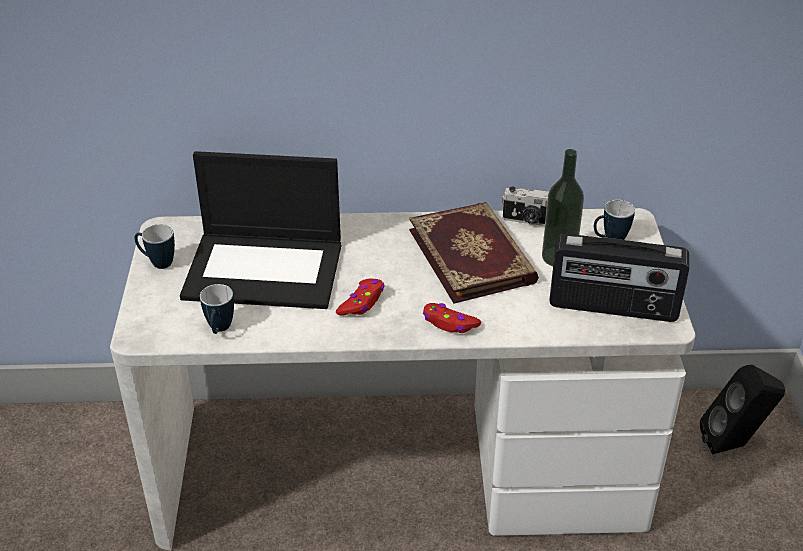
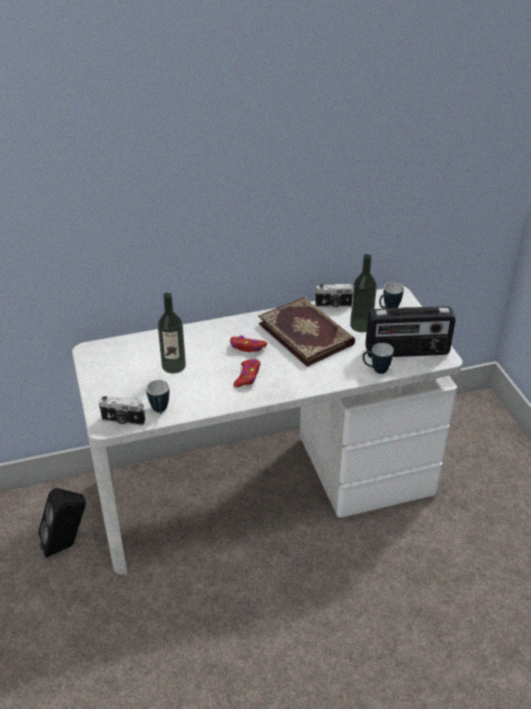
camera: 15 degrees left, 0 degrees up
(157, 262) = (96, 374): mug -> mug (376, 370)
(163, 334) = (123, 421): none -> camera
(266, 269) = (173, 366): laptop -> bottle
(449, 323) = (309, 380): red game controller -> red game controller (247, 347)
(733, 444) = (470, 429): black speaker -> black speaker (67, 545)

